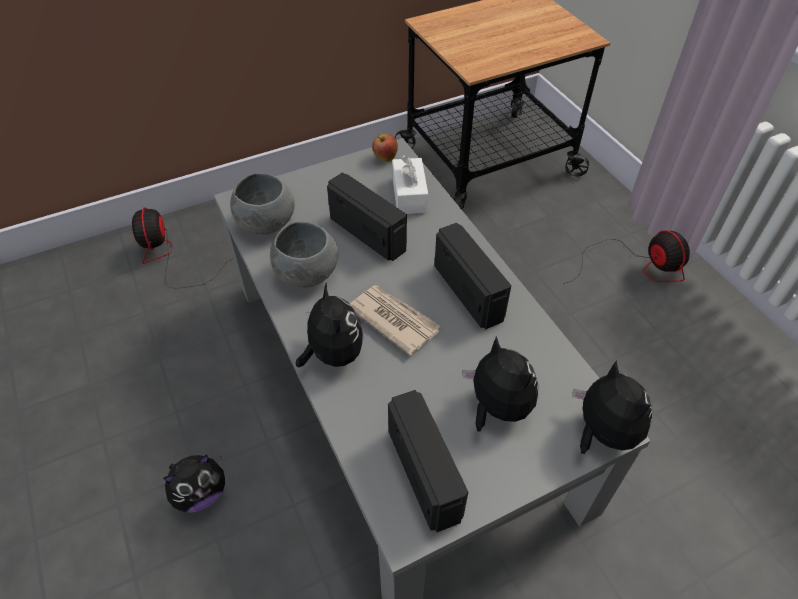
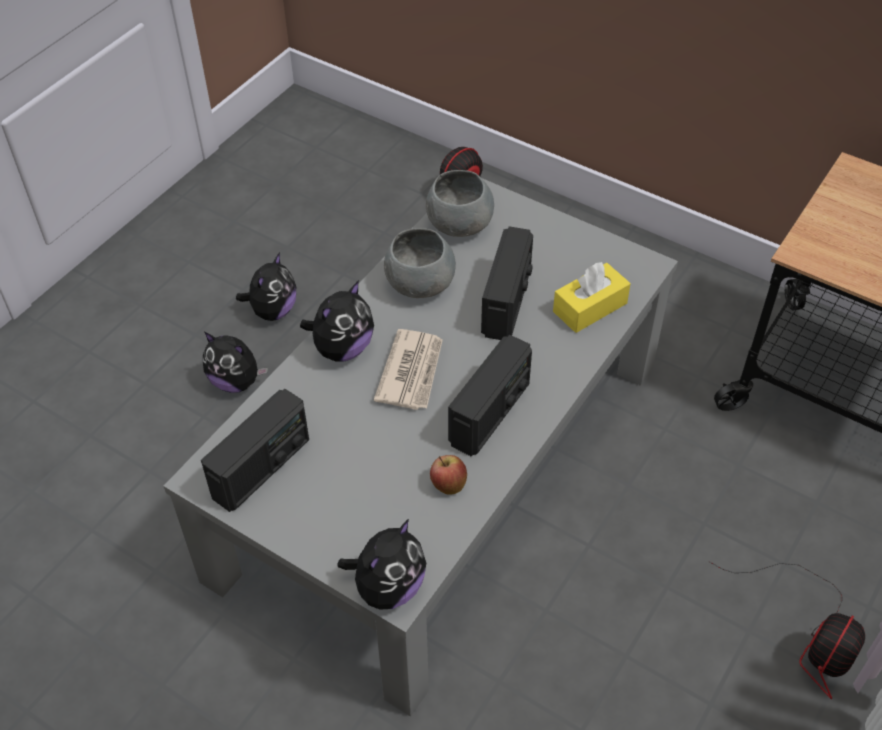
camera: 60 degrees right, 0 degrees up
(385, 158) = (629, 262): apple -> apple (448, 485)
(409, 195) = (590, 307): white tissue box -> yellow tissue box
(497, 407) = (363, 492): plush toy -> plush toy (273, 311)

